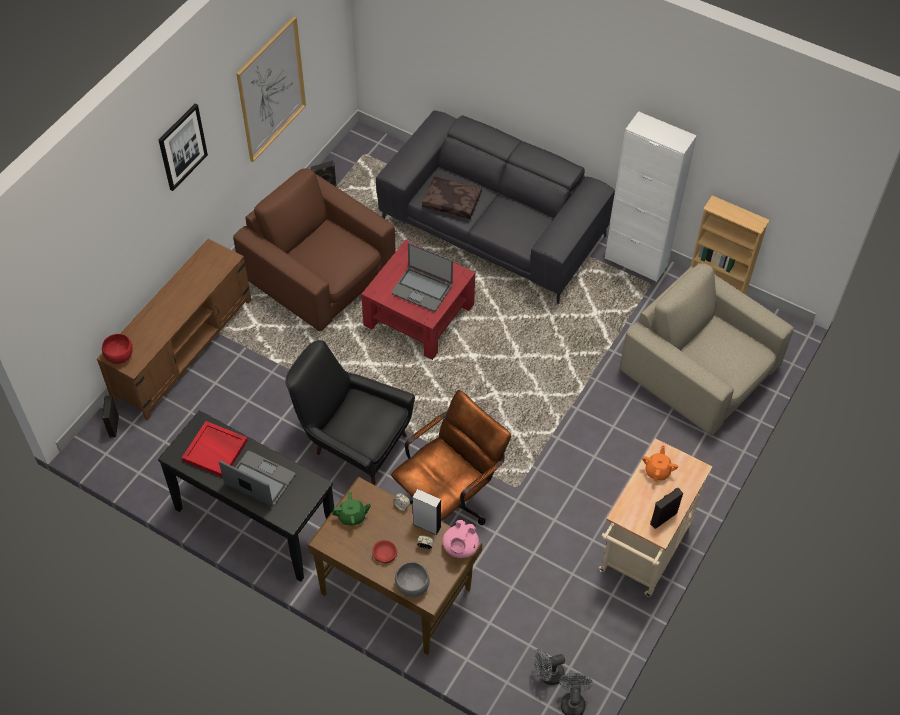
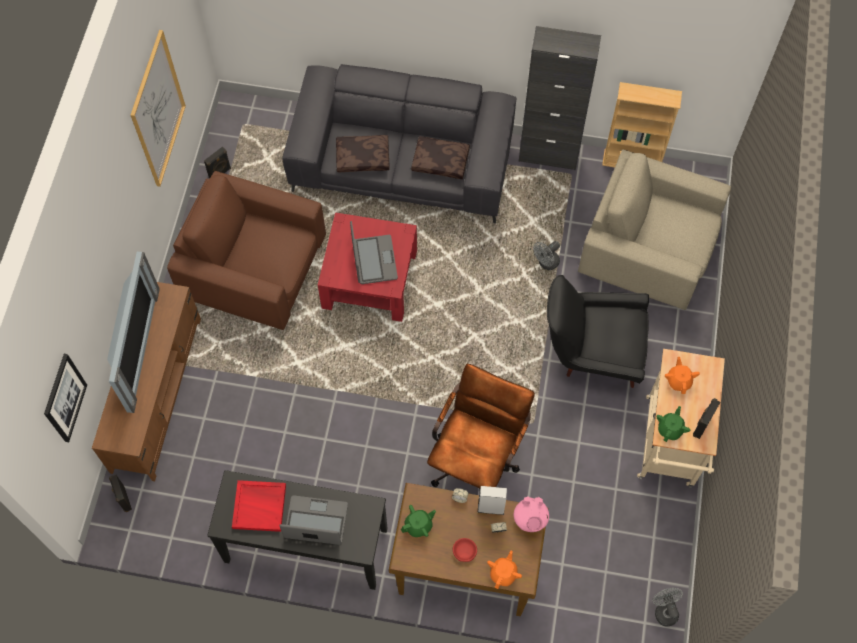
camera: 20 degrees left, 10 degrees up
(119, 356) = (113, 437): red bowl -> none
(175, 292) = (138, 348): none -> television
(182, 147) = (107, 213): picture -> picture (64, 398)
(352, 442) = (363, 432): black armchair -> black armchair (593, 353)
(412, 586) = (503, 573): grey bowl -> orange teapot
(422, 289) = (374, 260): laptop -> laptop turned 105 degrees counterclockwise
(523, 226) = (441, 161): none -> brown pillow
(547, 675) = (633, 594): grey fan -> grey fan (546, 263)
(630, 510) = (670, 429): none -> green teapot
(636, 261) = (548, 155): white cabinet -> black cabinet

